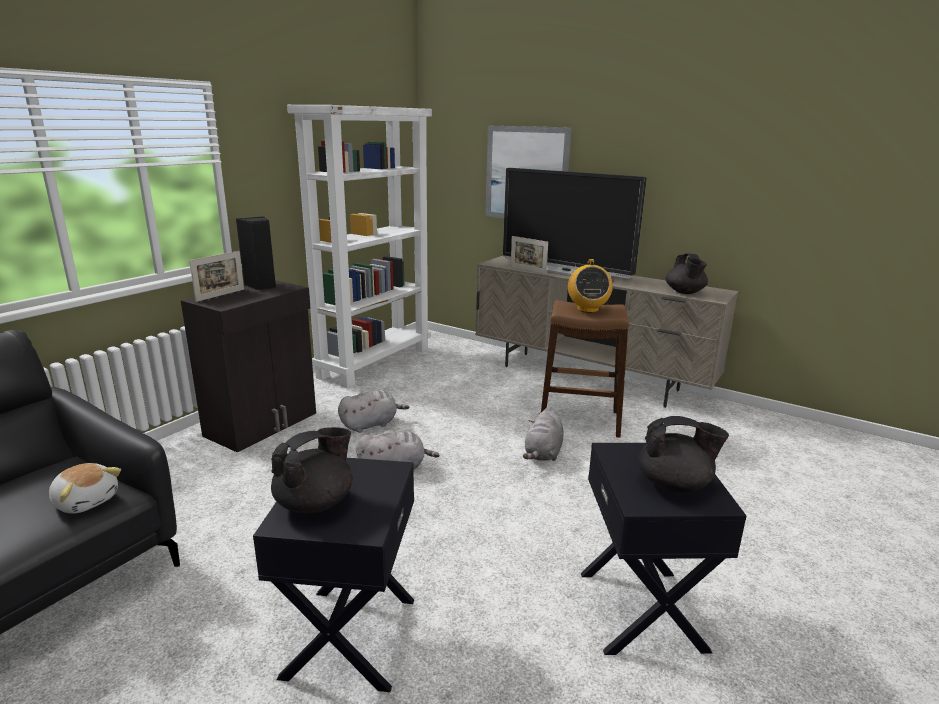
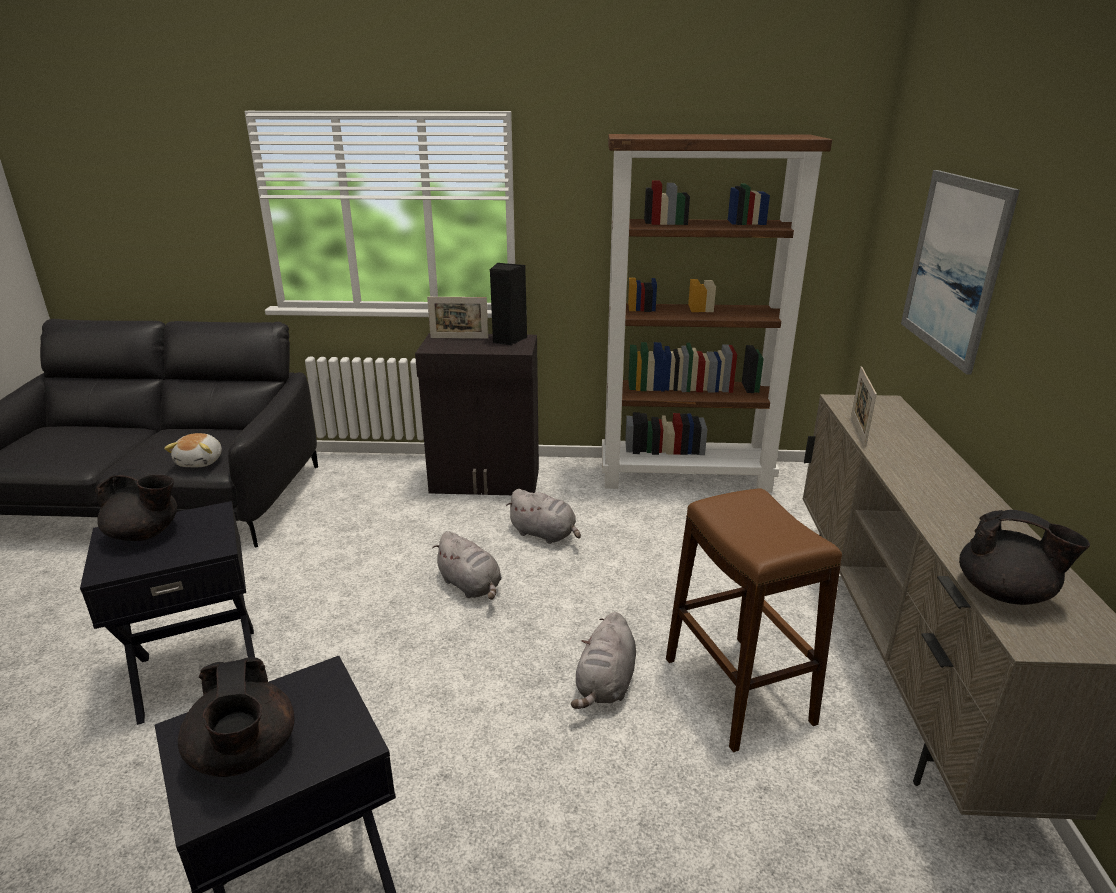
camera: 60 degrees right, 5 degrees up
(375, 362) = (686, 476): white bookcase -> brown bookcase
(543, 453) = (605, 684): grey plush toy -> grey plush toy turned 60 degrees counterclockwise
(566, 272) = (908, 458): television -> none
(587, 309) = (752, 522): radio -> none
(685, 292) = (1004, 593): black teapot -> black teapot turned 120 degrees counterclockwise

